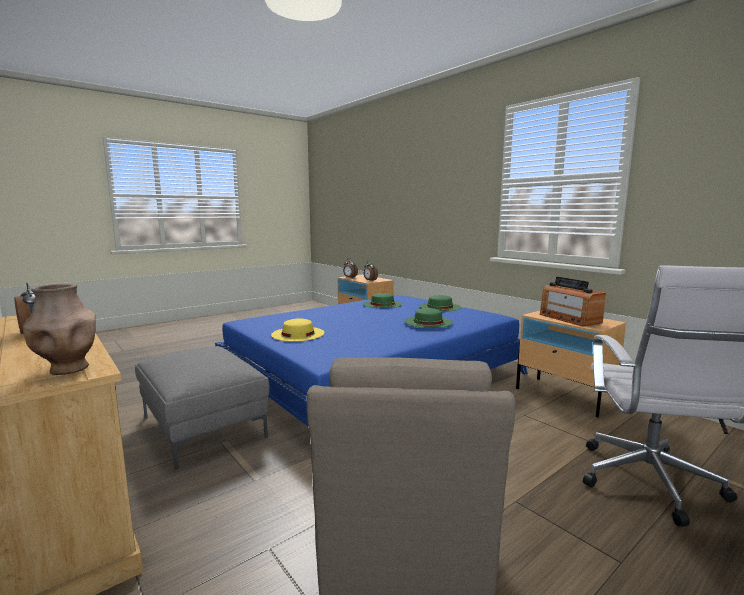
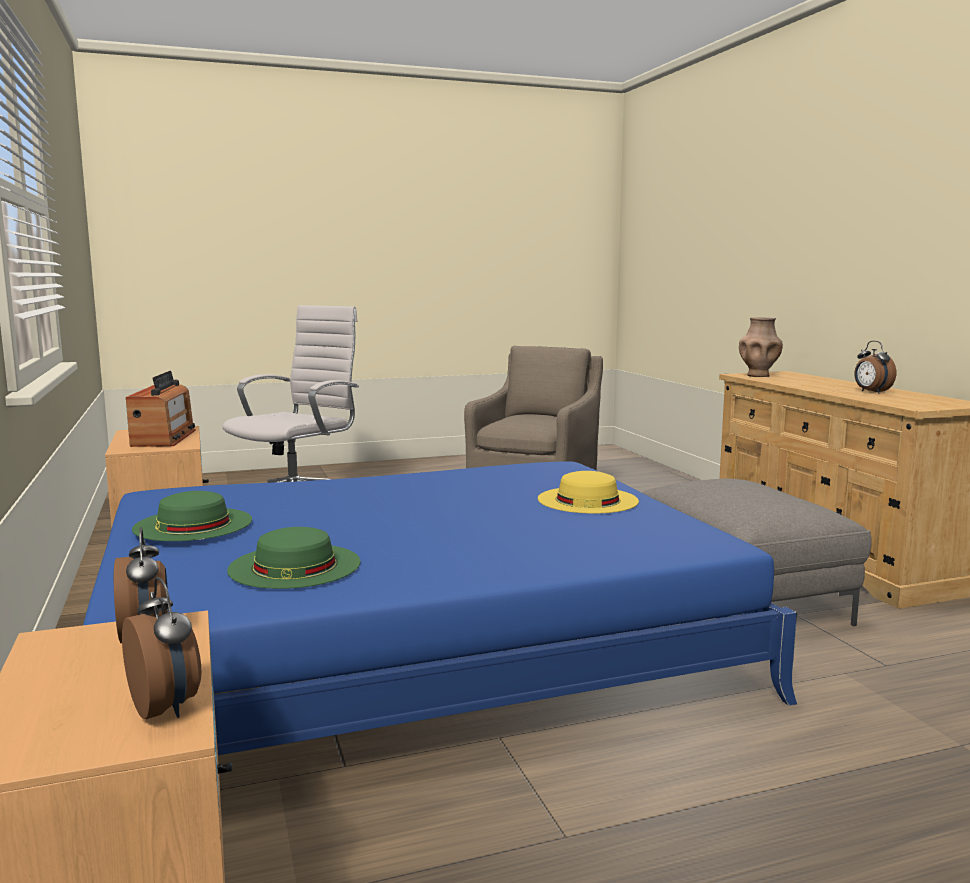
camera: 160 degrees left, 0 degrees up
(428, 322) = (321, 492): green hat -> none

